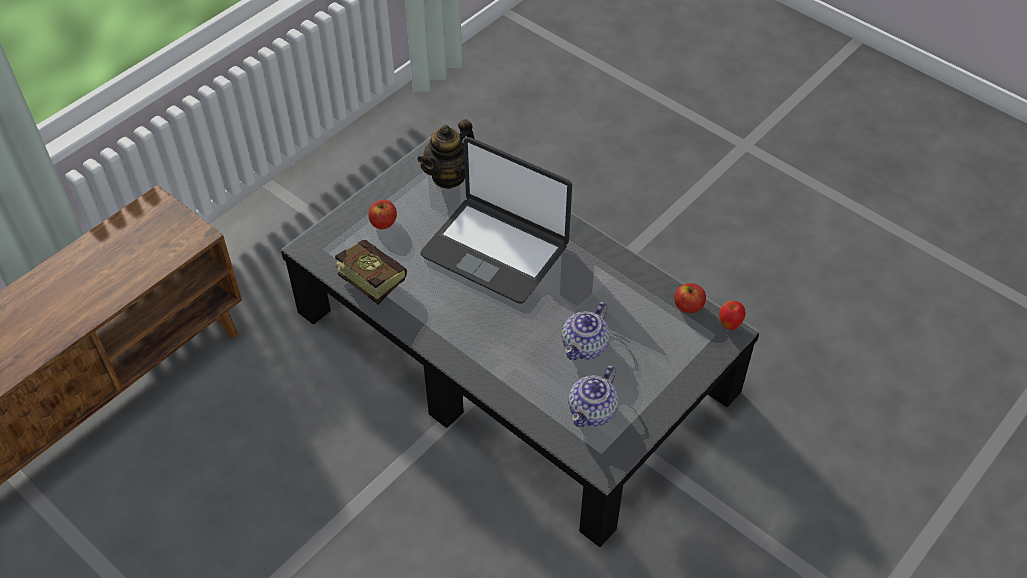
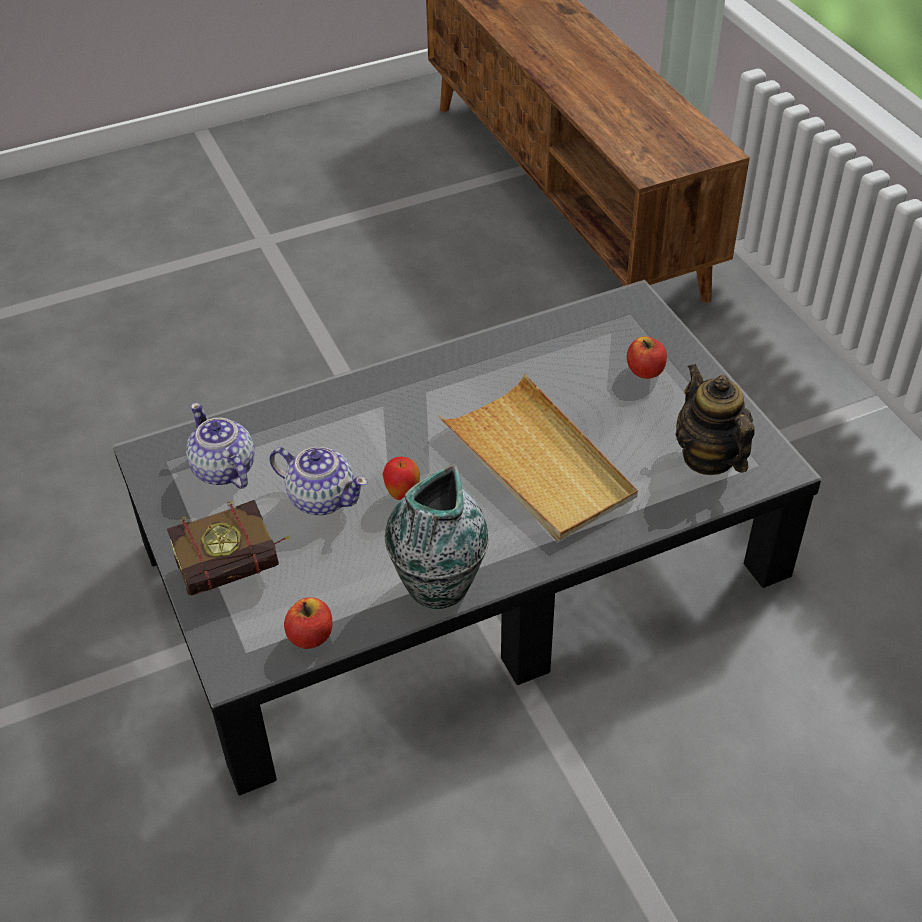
camera: 115 degrees right, 5 degrees down
(367, 278) = (555, 336): book -> book (239, 567)
(496, 250) = (538, 463): laptop -> beige tray
(585, 346) = (321, 497): teapot -> teapot turned 150 degrees clockwise
(619, 263) = (438, 587): none -> vase
(729, 325) = (245, 670): apple -> apple (402, 494)

